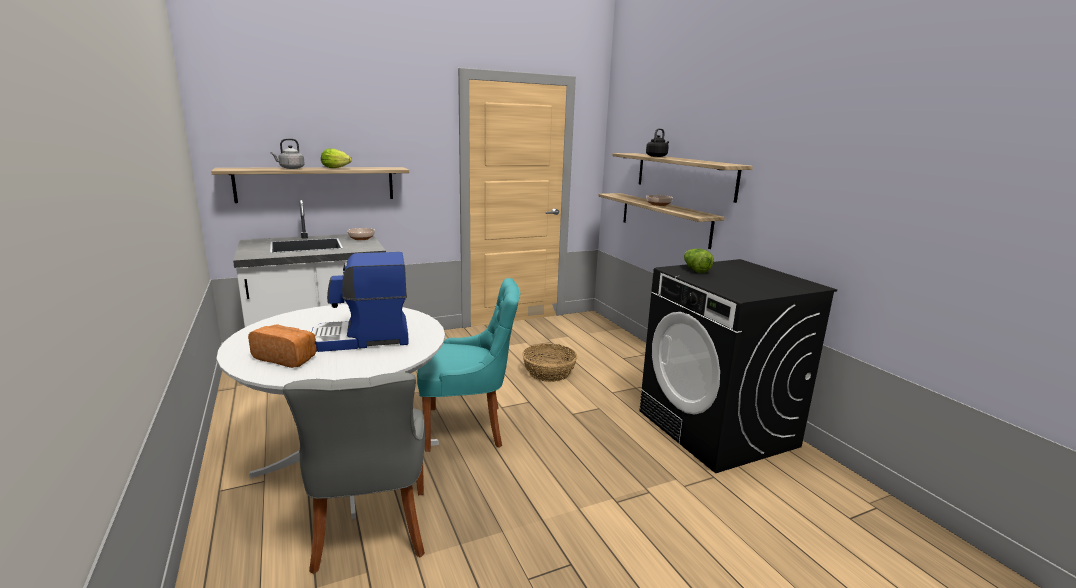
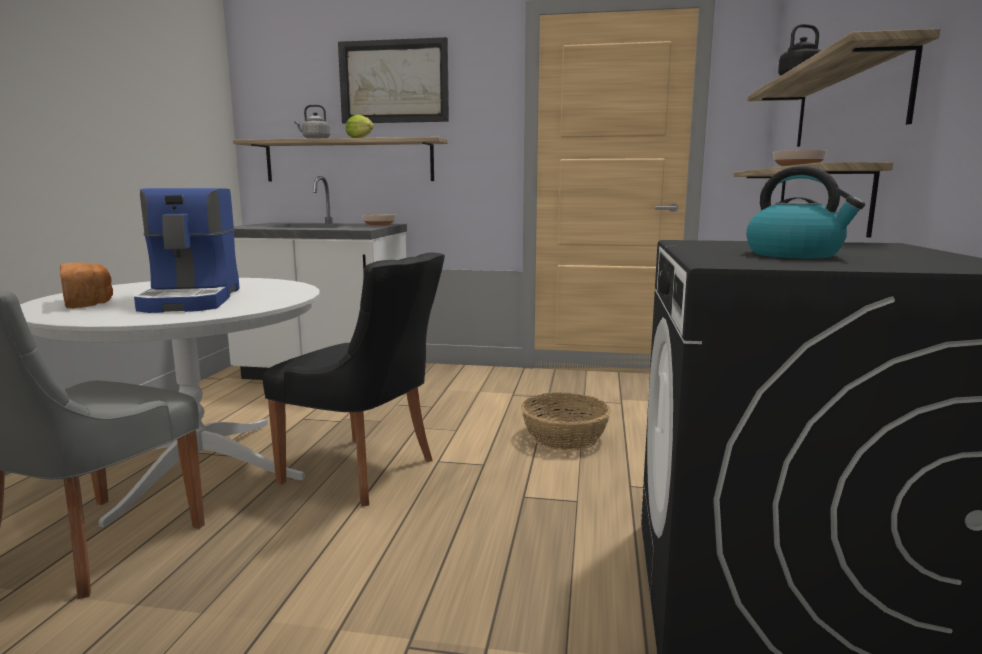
camera: 35 degrees right, 5 degrees down
(356, 120) = (394, 82): none -> picture
(362, 339) = (193, 300): coffee machine -> coffee machine turned 120 degrees counterclockwise
(468, 427) = (364, 471): turquoise chair -> black chair
(695, 270) = (735, 243): lettuce -> none
(740, 281) = (795, 254): none -> kettle

